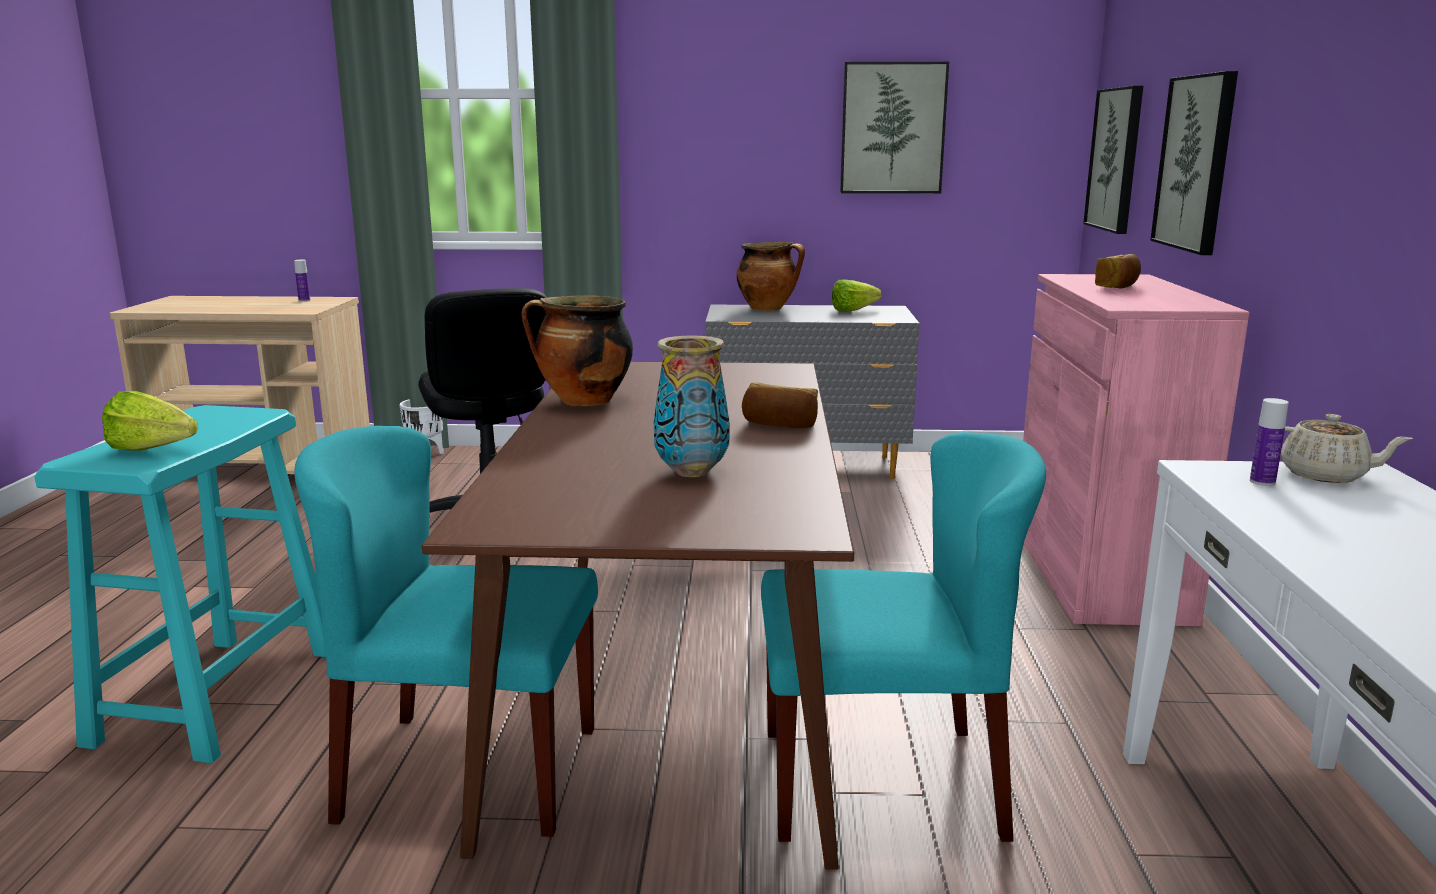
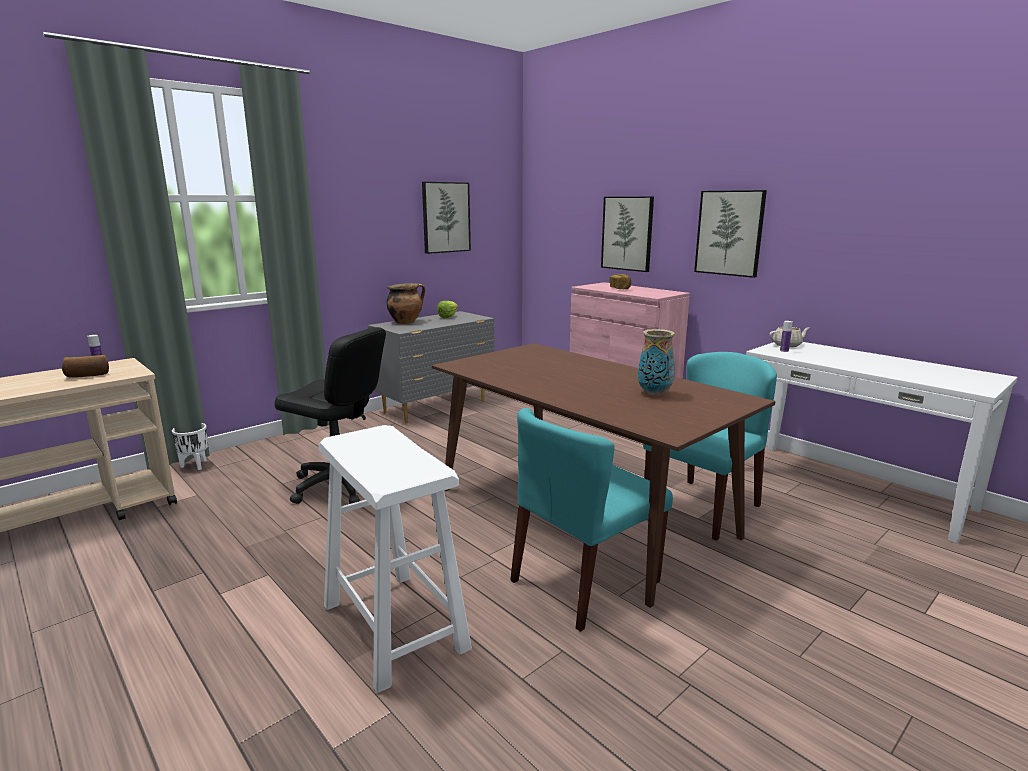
camera: 45 degrees left, 0 degrees up
(157, 451) = (411, 463): lettuce -> none
(218, 695) = (394, 626): turquoise stool -> white stool
(583, 401) = (513, 380): cooking pot -> none
(780, 424) = (615, 369): bread -> bread (88, 375)
(1116, 159) = (552, 231): picture -> picture (729, 233)

